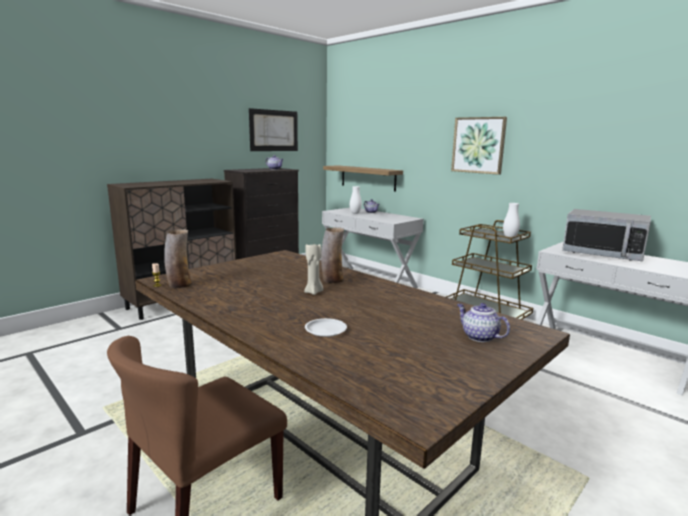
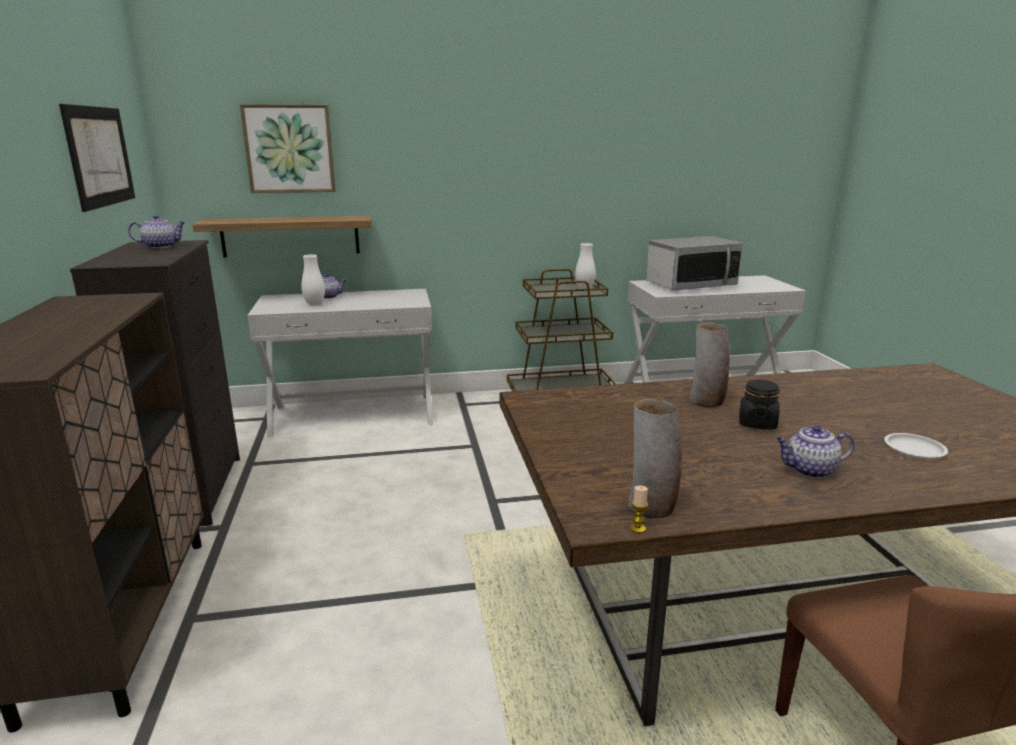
camera: 55 degrees left, 5 degrees up
(314, 292) = (757, 423): beige candle -> black jar
(478, 145) = (504, 168): picture -> picture (289, 149)
(479, 336) = (941, 392): teapot -> teapot (809, 470)

